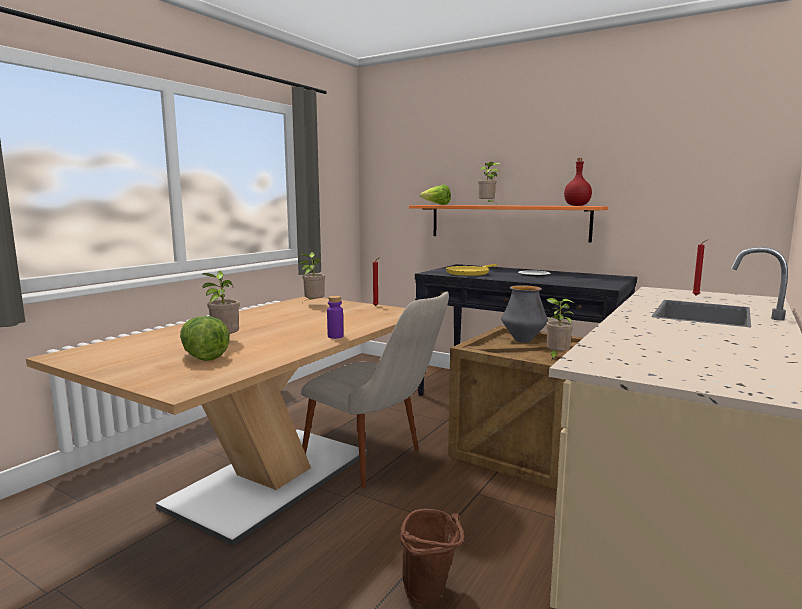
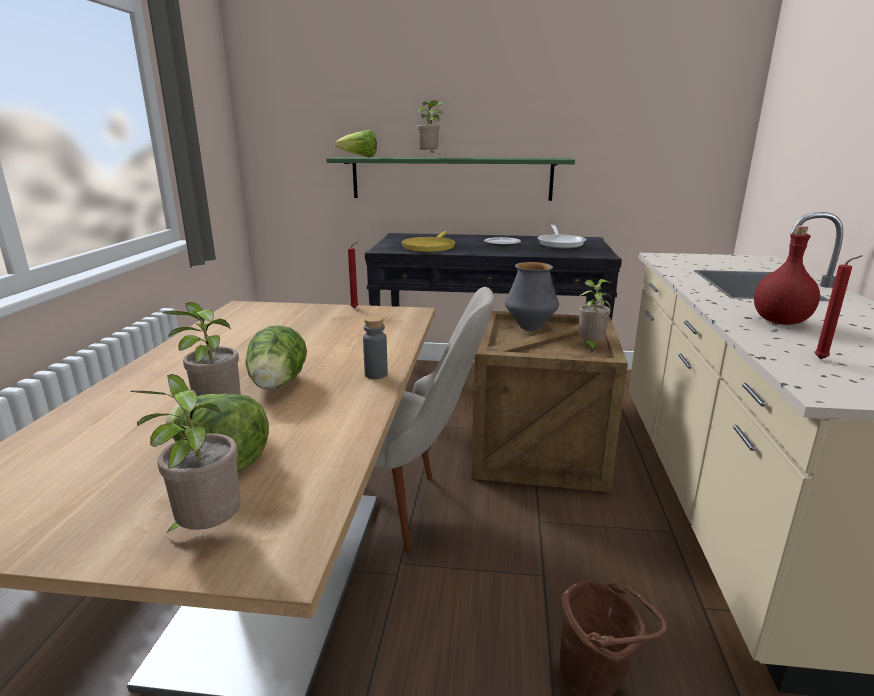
camera: 25 degrees left, 10 degrees up
(273, 334) = (277, 385): none -> lettuce
(313, 304) = (264, 316): potted plant -> potted plant (207, 531)
(335, 336) = (376, 374): purple bottle -> grey bottle
(507, 222) = (451, 178): orange shelf -> green shelf
(576, 205) = (542, 158): red bottle -> red bottle (779, 321)
(585, 278) = (560, 243): none -> frying pan
(697, 296) = (709, 261): red candle -> red candle (823, 359)

